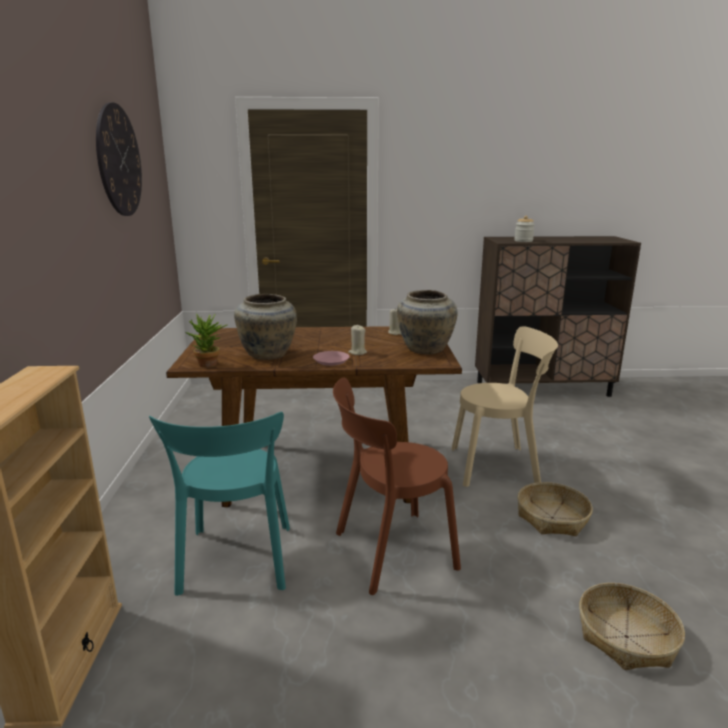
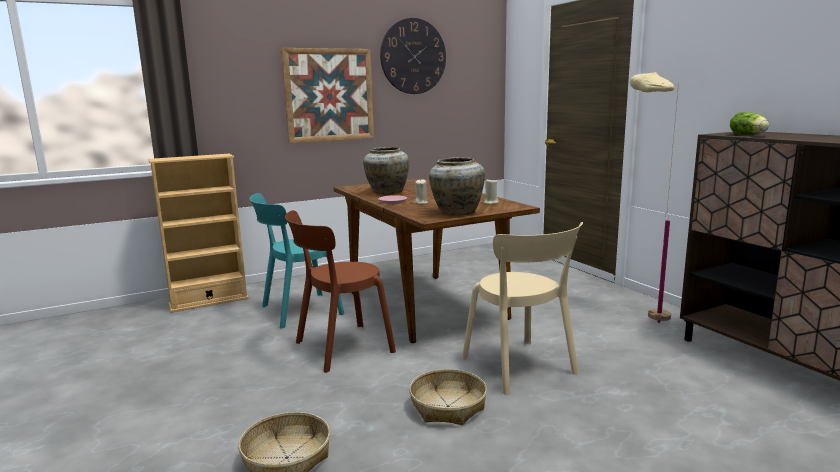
camera: 65 degrees right, 5 degrees down
(67, 227) = (329, 95): none -> picture
(209, 365) = (352, 189): potted plant -> none
(389, 551) = (339, 348): brown chair -> brown chair turned 75 degrees counterclockwise
(440, 396) = (641, 317): none -> beige floor lamp
(523, 241) = (749, 135): jar -> lettuce

